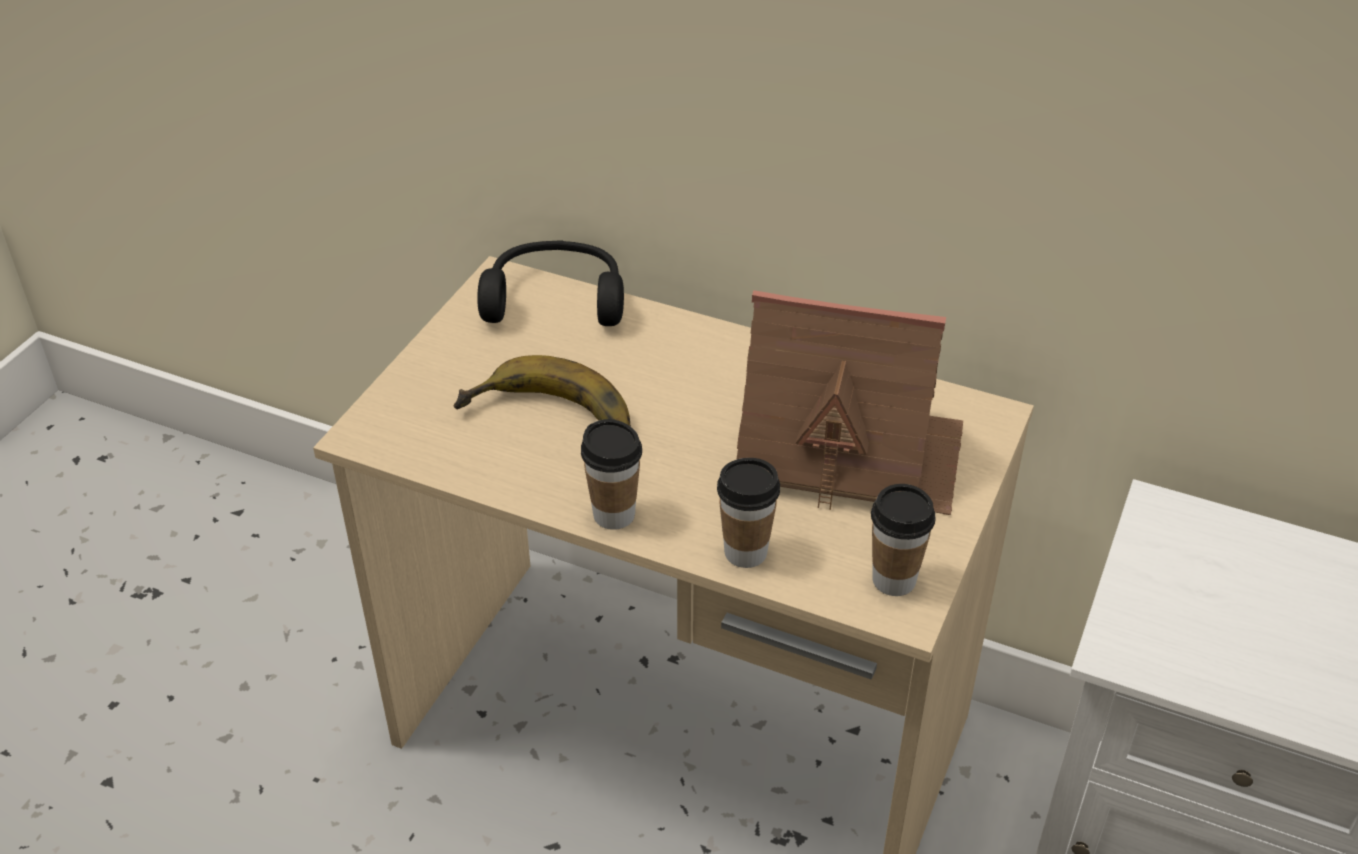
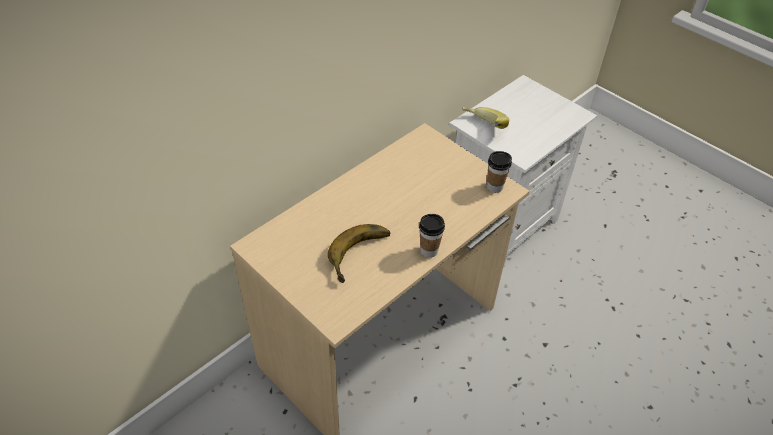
camera: 70 degrees left, 5 degrees up
(555, 299) = (280, 231): black headphones -> none
(745, 552) = (465, 220): cup -> none
(848, 451) = (425, 175): toy house -> none
(1164, 544) = (482, 128): none -> banana

